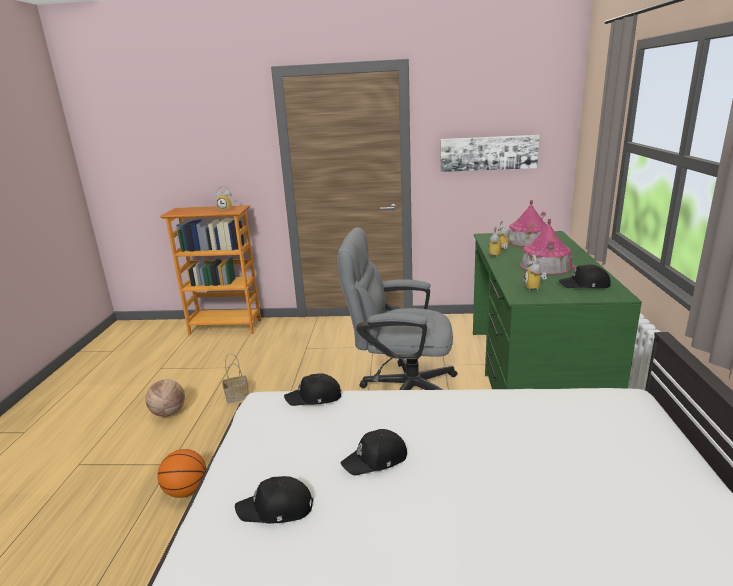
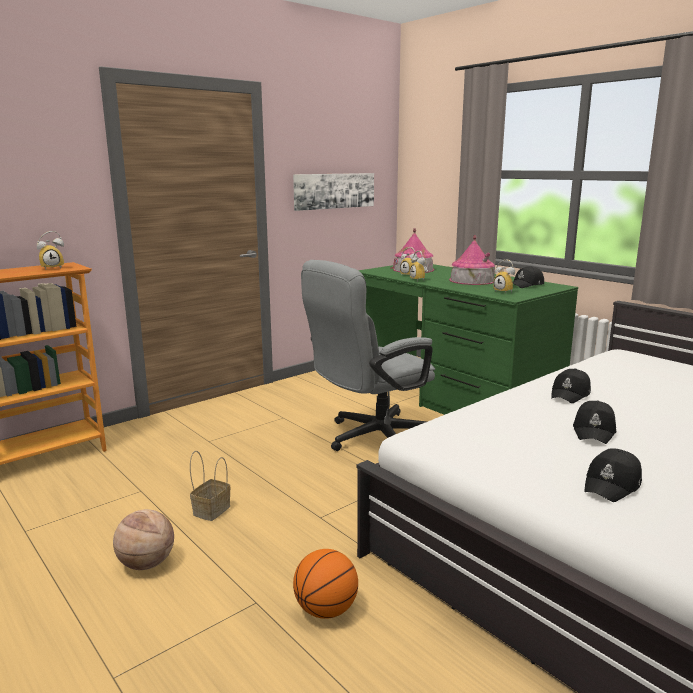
camera: 45 degrees left, 5 degrees down
(314, 397) = (458, 418): black cap -> black cap (571, 394)

